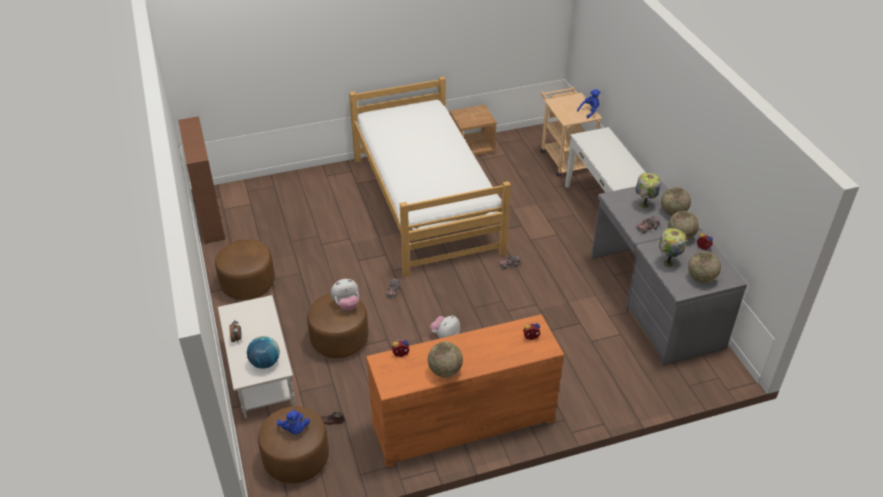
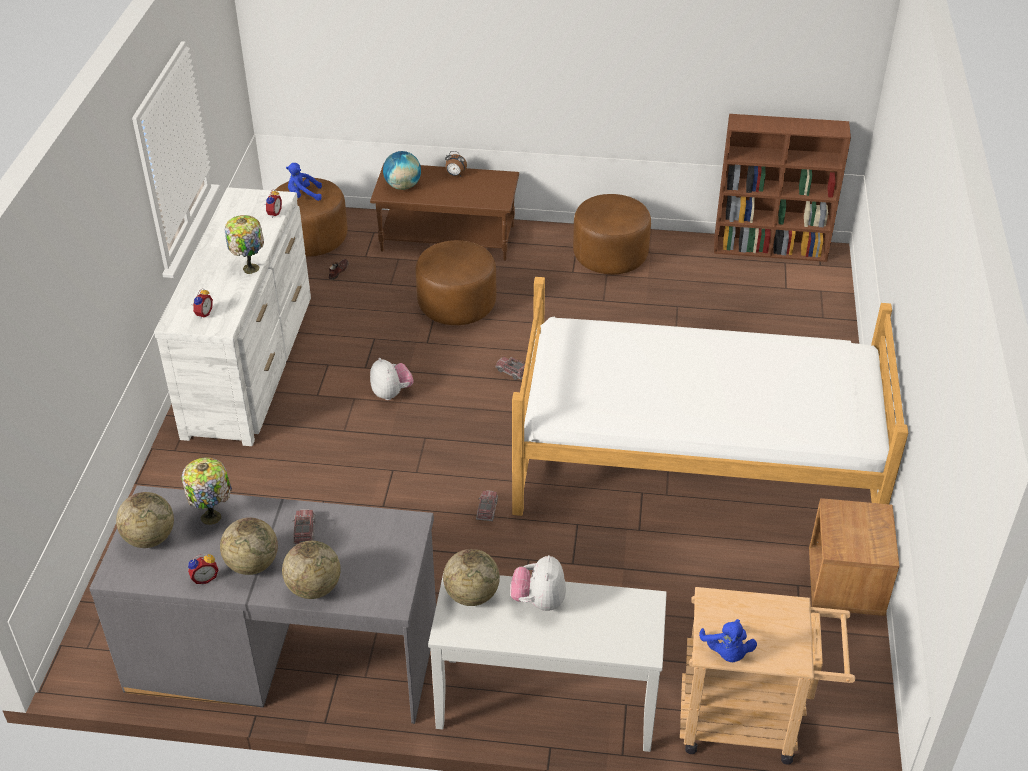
camera: 115 degrees right, 0 degrees up
(260, 373) = (448, 238): white coffee table -> brown coffee table
(346, 304) = (458, 268): plush toy -> plush toy (539, 601)
(445, 371) = (221, 236): globe -> globe (471, 595)
(462, 422) = (250, 364): orange dresser -> white dresser
(644, 205) = (360, 557): table lamp -> table lamp (249, 268)

